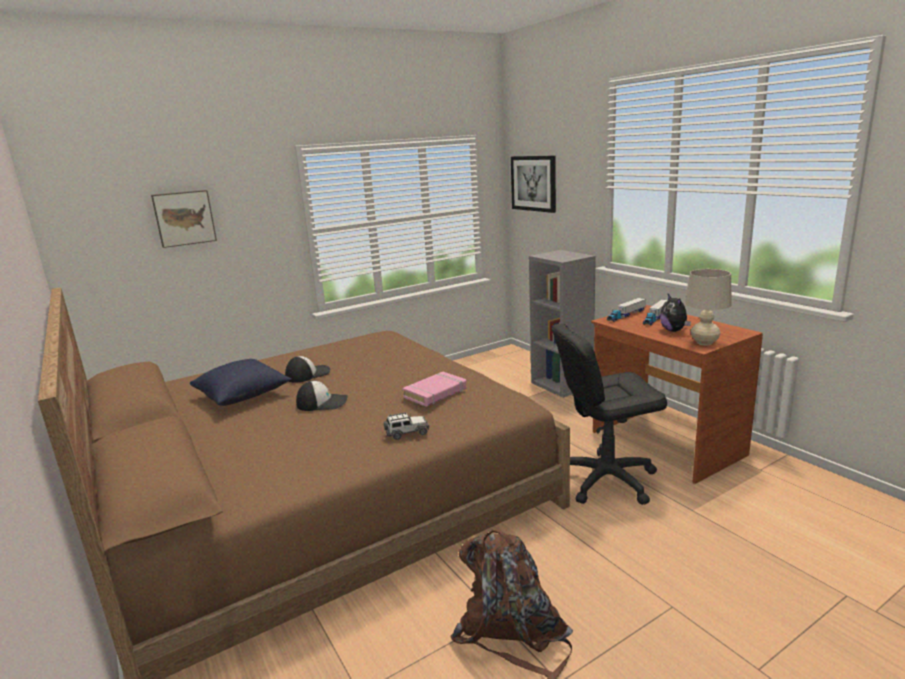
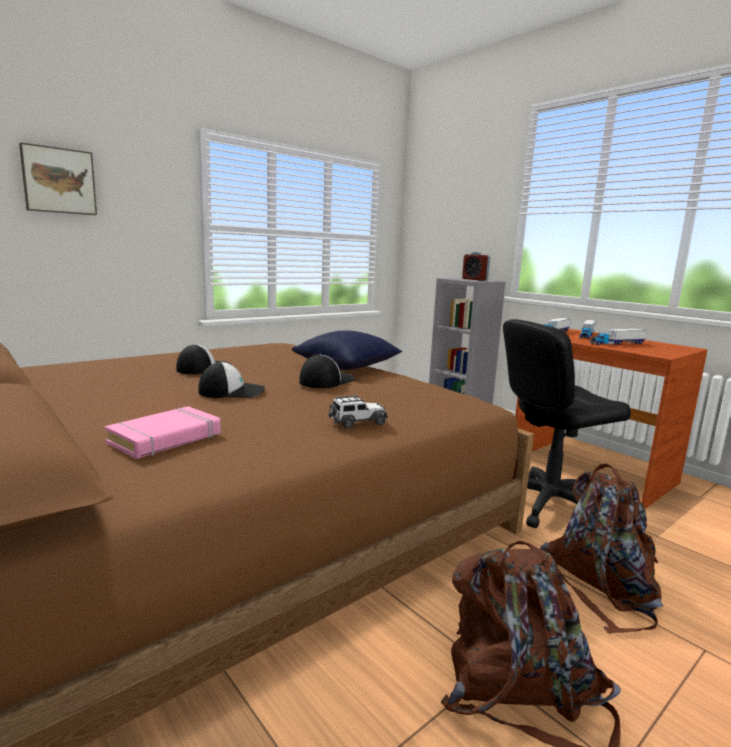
camera: 10 degrees left, 5 degrees down
(243, 396) = (122, 383): blue pillow -> blue pillow (347, 367)
(399, 387) = (326, 381): none -> cap
(435, 393) = (375, 387): pink book -> pink book (166, 439)
(533, 183) = (434, 216): picture -> none
(566, 254) = (474, 279): none -> alarm clock
(616, 554) = (602, 585): none -> brown backpack
(674, 330) = (617, 343): plush toy -> toy truck
(704, 343) = (660, 352): beige table lamp -> none

